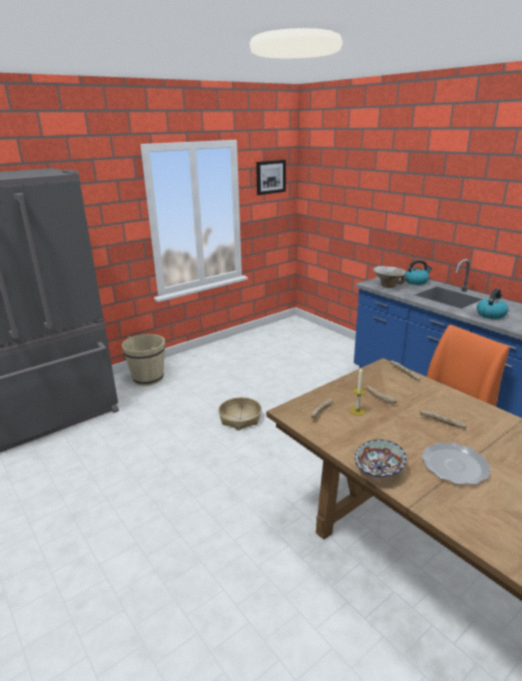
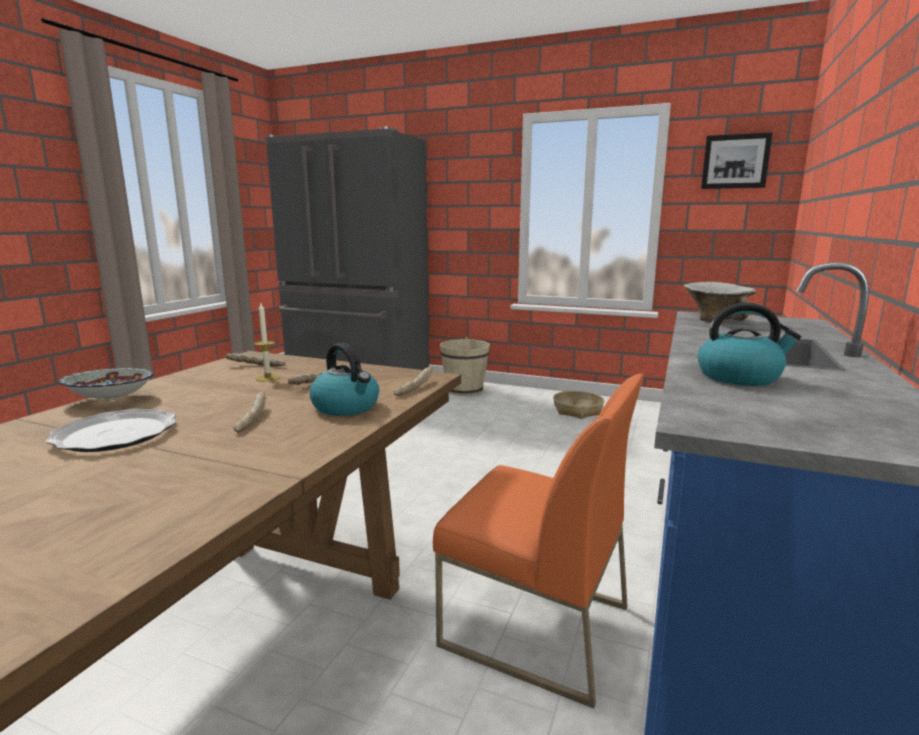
camera: 60 degrees right, 10 degrees down
(240, 418) = (438, 448): basket -> basket (577, 411)
(416, 282) = (795, 330): kettle -> kettle (346, 407)

